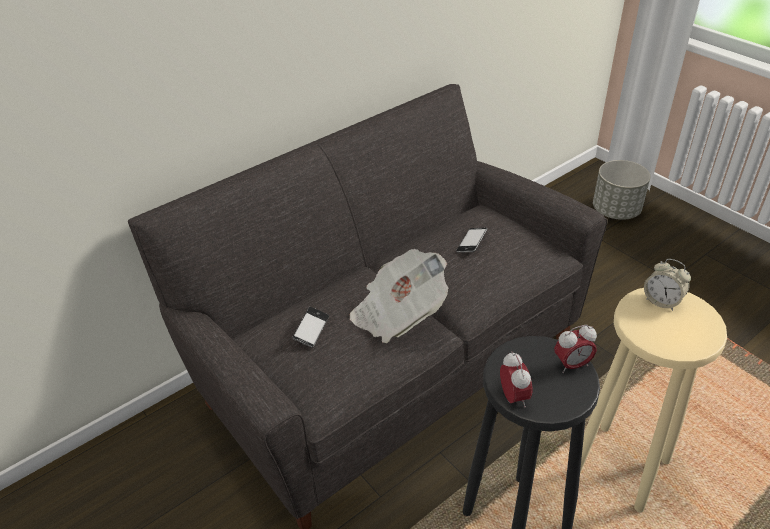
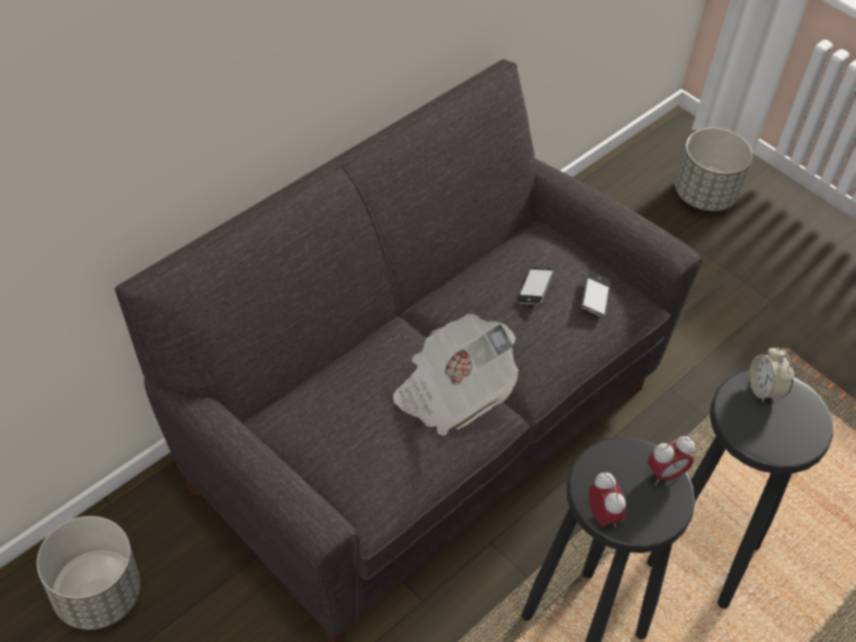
camera: 10 degrees left, 10 degrees up
(123, 483) = (99, 594): none -> grey planter
(311, 330) = (348, 417): phone -> phone (595, 297)
(622, 468) = (704, 556): beige stool -> black stool
(662, 301) = (764, 389): alarm clock -> alarm clock turned 45 degrees clockwise

